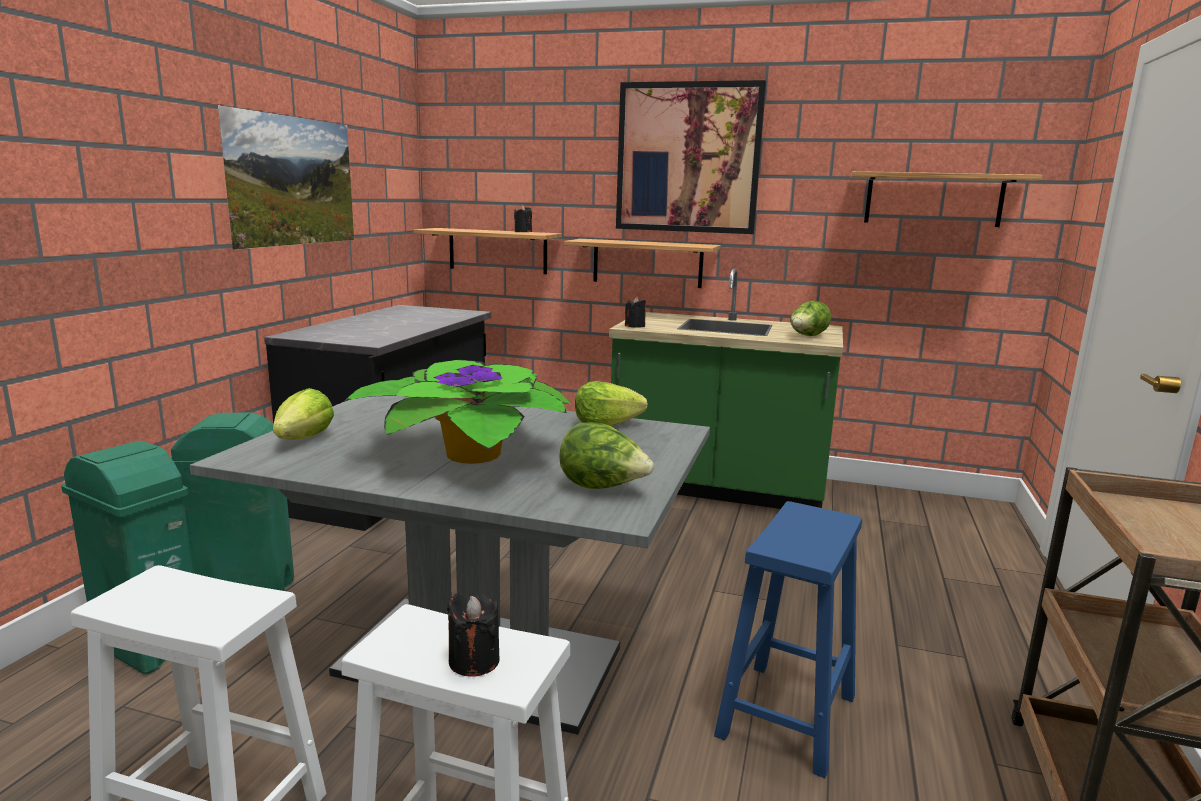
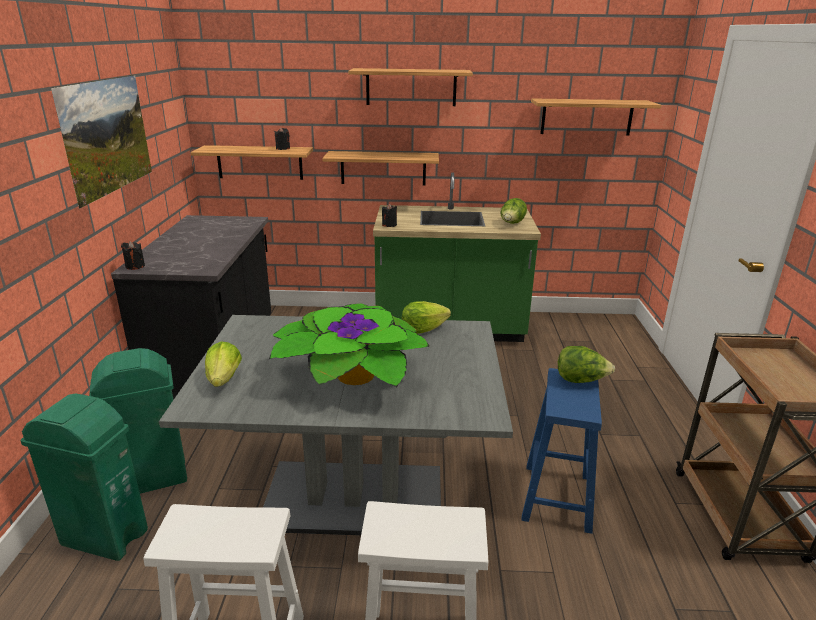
camera: 15 degrees left, 10 degrees up
(474, 661) = (438, 536): black candle -> black candle (135, 266)
(603, 488) = (460, 393): lettuce -> lettuce (581, 380)
(688, 158) = (411, 87): picture -> shelf

